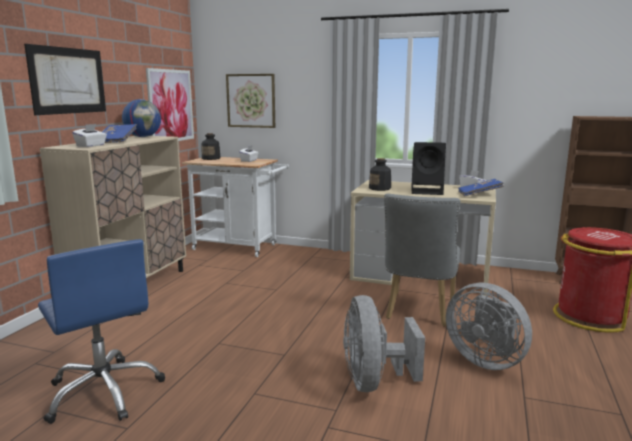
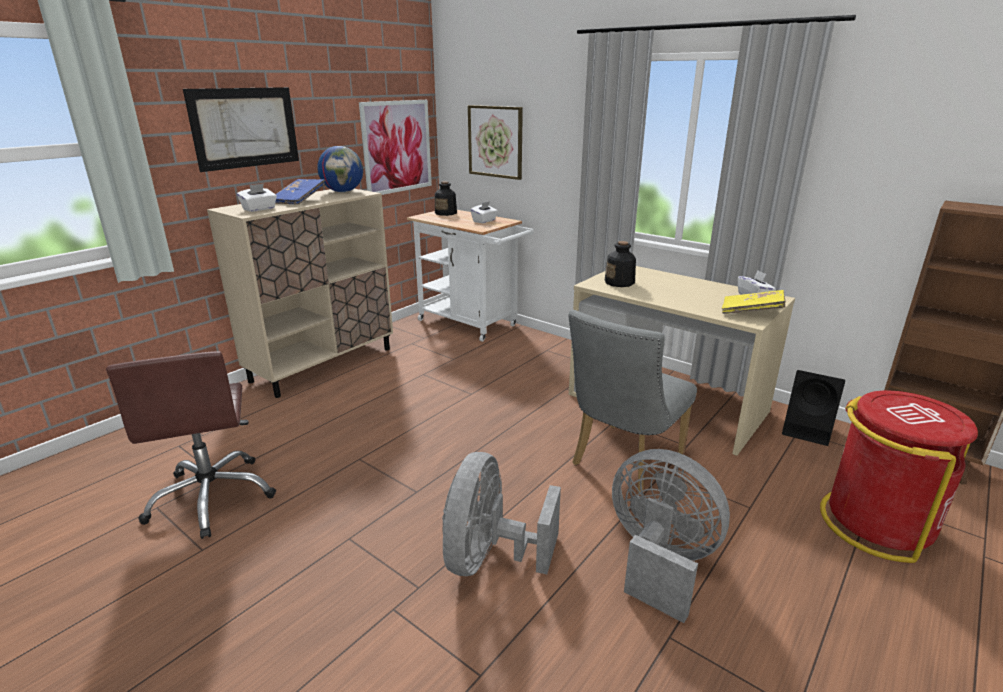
camera: 20 degrees right, 10 degrees up
(104, 391) = (212, 497): blue office chair -> brown office chair
(427, 191) = (681, 296): black speaker -> black speaker (808, 430)
(479, 195) = (751, 312): blue book -> yellow book
(485, 360) = (659, 561): grey fan -> grey fan turned 150 degrees clockwise

